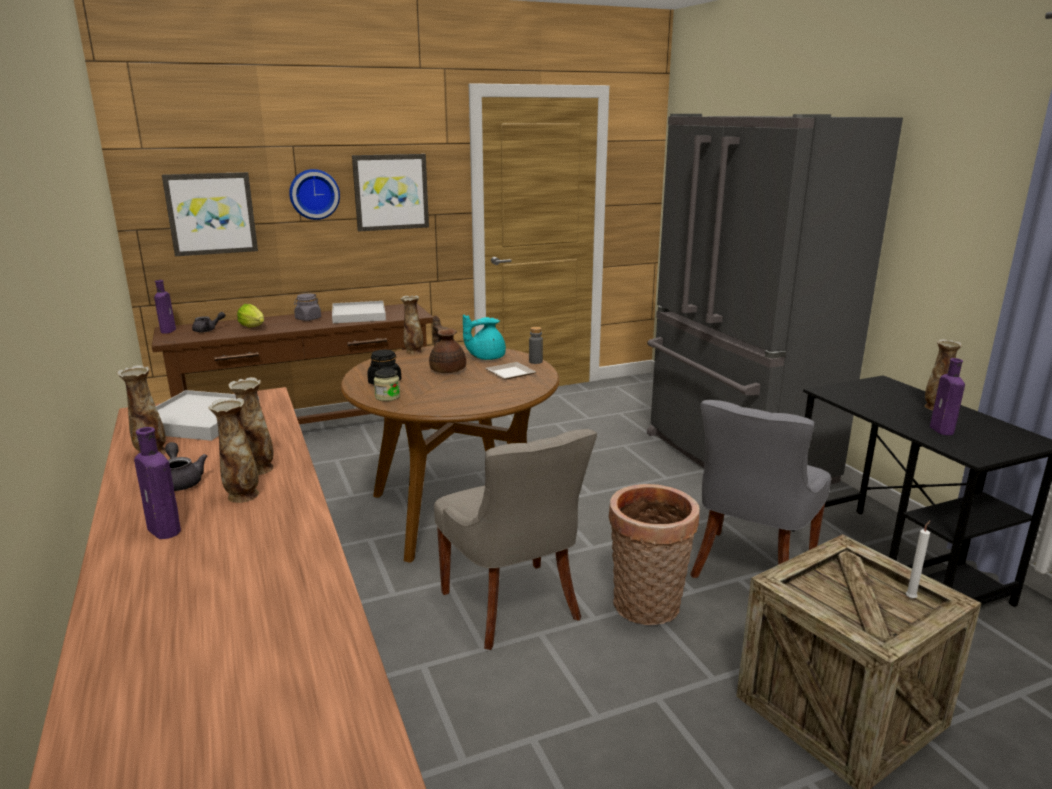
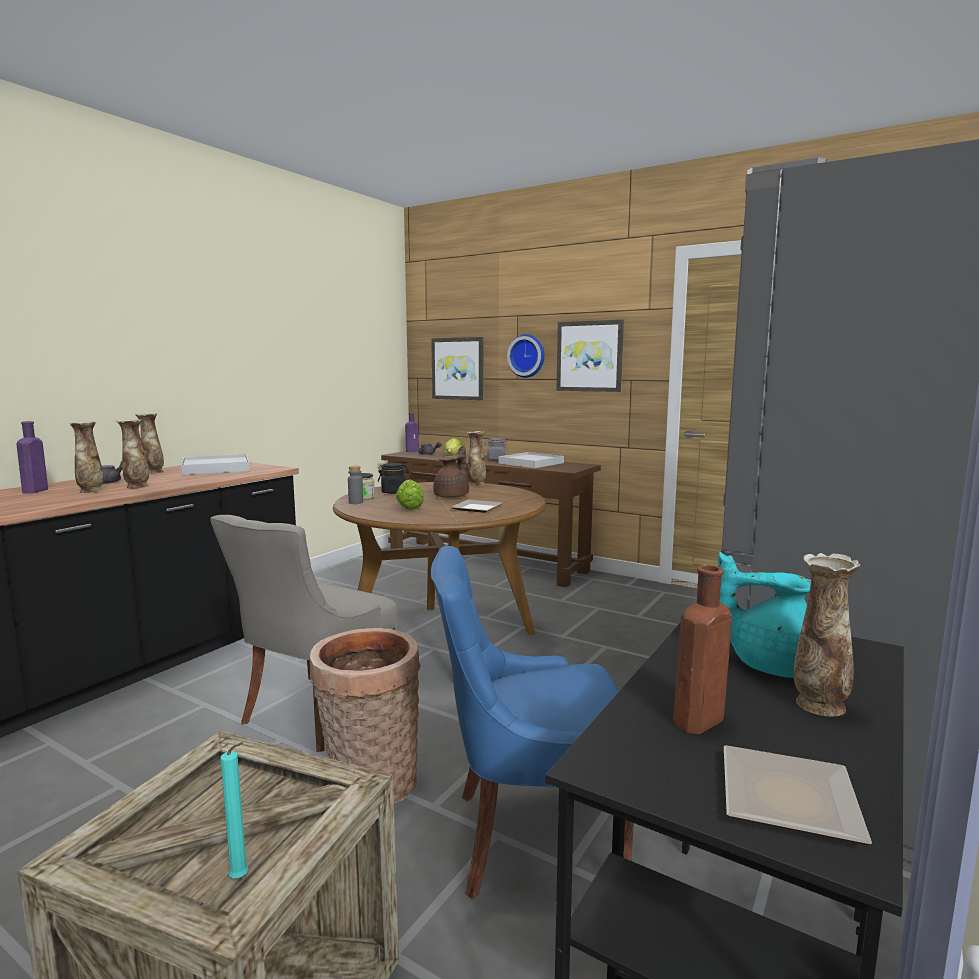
camera: 55 degrees right, 10 degrees down
(464, 391) = (409, 507): none -> lettuce
(485, 357) = (503, 498): turquoise teapot -> turquoise teapot (771, 664)
(535, 361) = (524, 508): grey bottle -> grey bottle (356, 502)
(750, 569) = (531, 838): grey chair -> blue chair
(911, 598) = (241, 879): white candle -> turquoise candle
(942, 430) = (696, 722): purple bottle -> brown bottle
(1005, 437) = (783, 796): none -> plate

